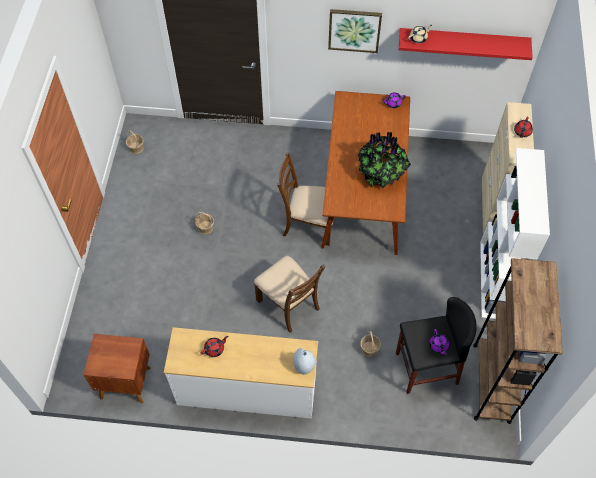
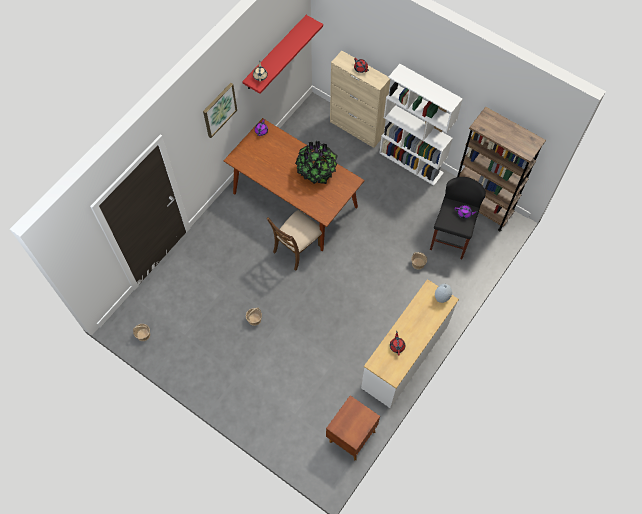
camera: 60 degrees left, 5 degrees up
(289, 304) = (354, 295): brown chair -> none

